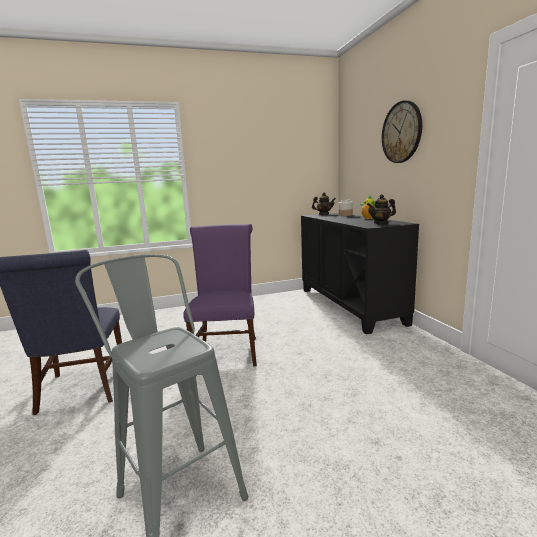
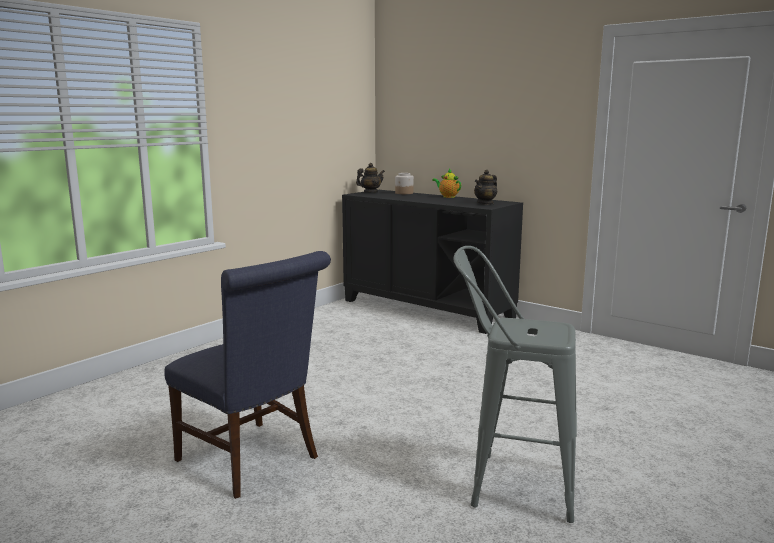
camera: 35 degrees left, 0 degrees up
(227, 350) = (363, 379): purple chair -> none
(401, 132) = (492, 99): wall clock -> none

